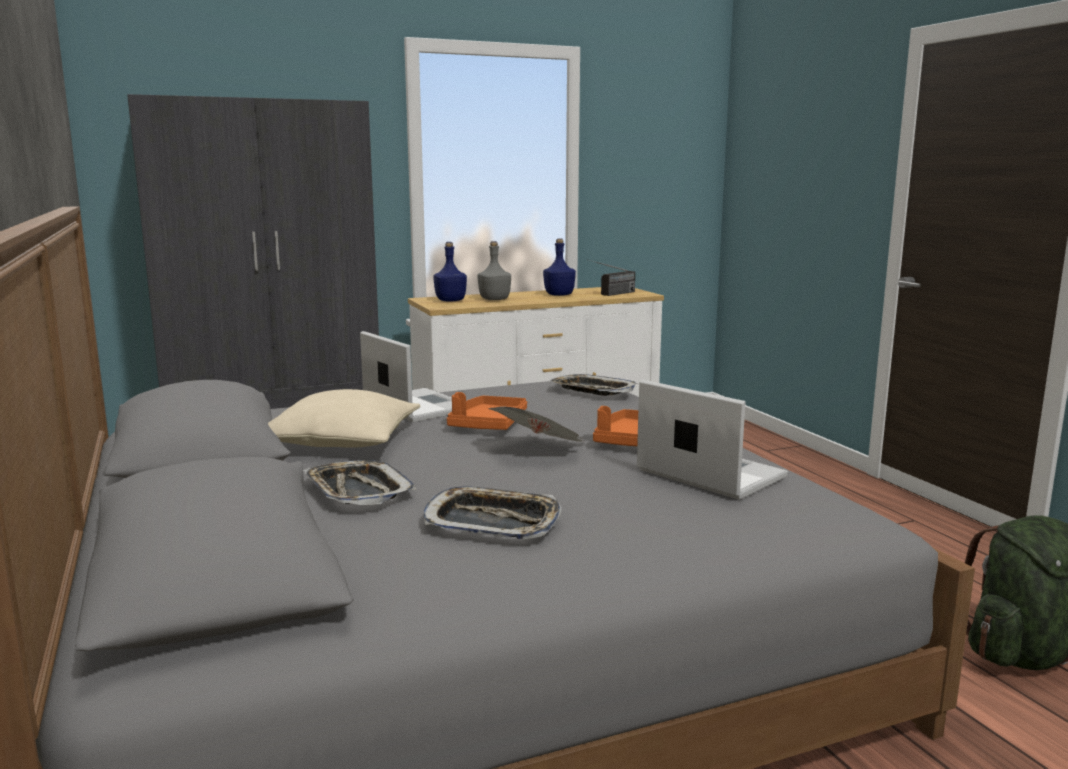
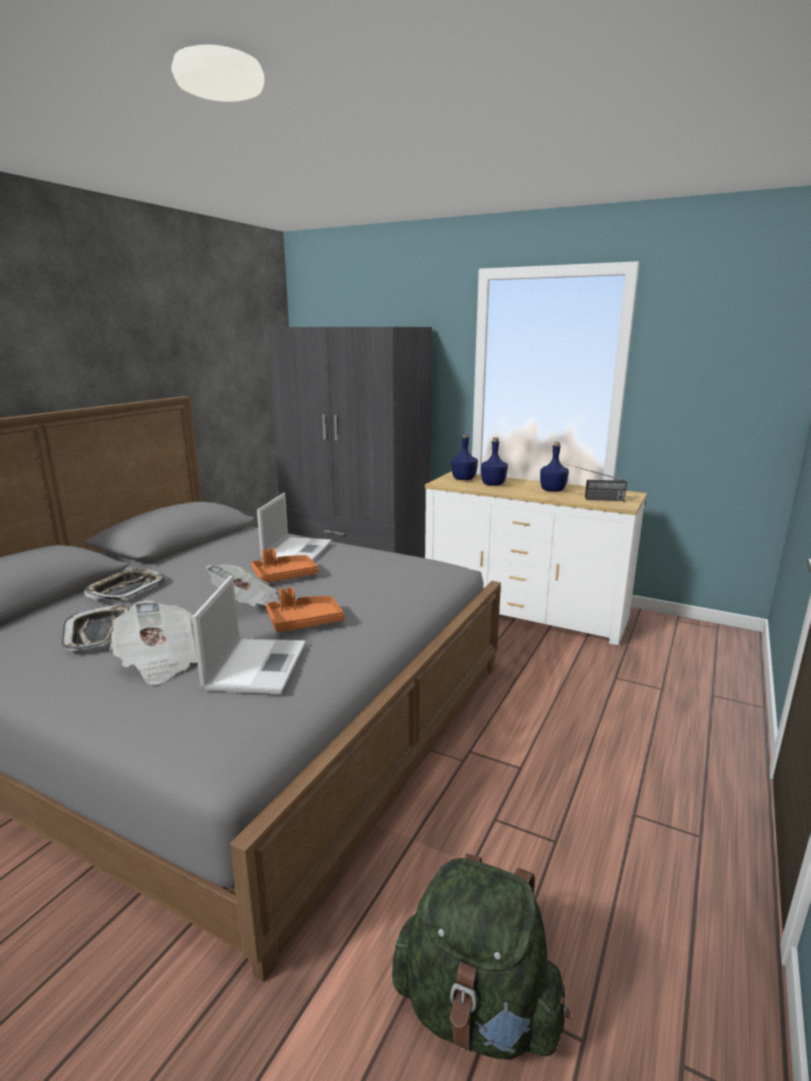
camera: 50 degrees right, 5 degrees up
(341, 442) = (205, 559): beige pillow -> none
(495, 299) = (494, 484): grey bottle -> blue bottle
(592, 391) = (412, 576): tray -> none
(634, 507) = (159, 661): none -> newspaper

